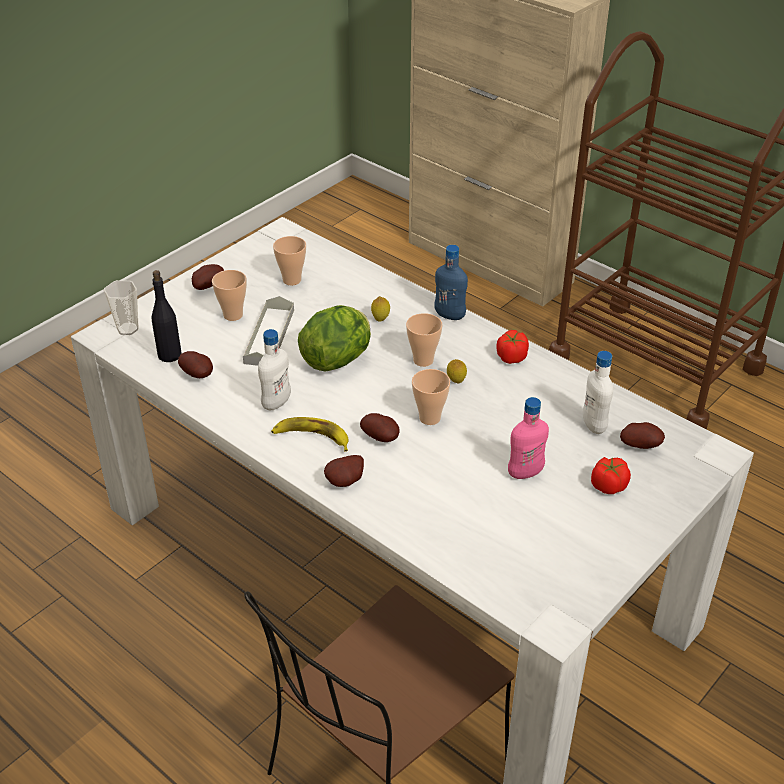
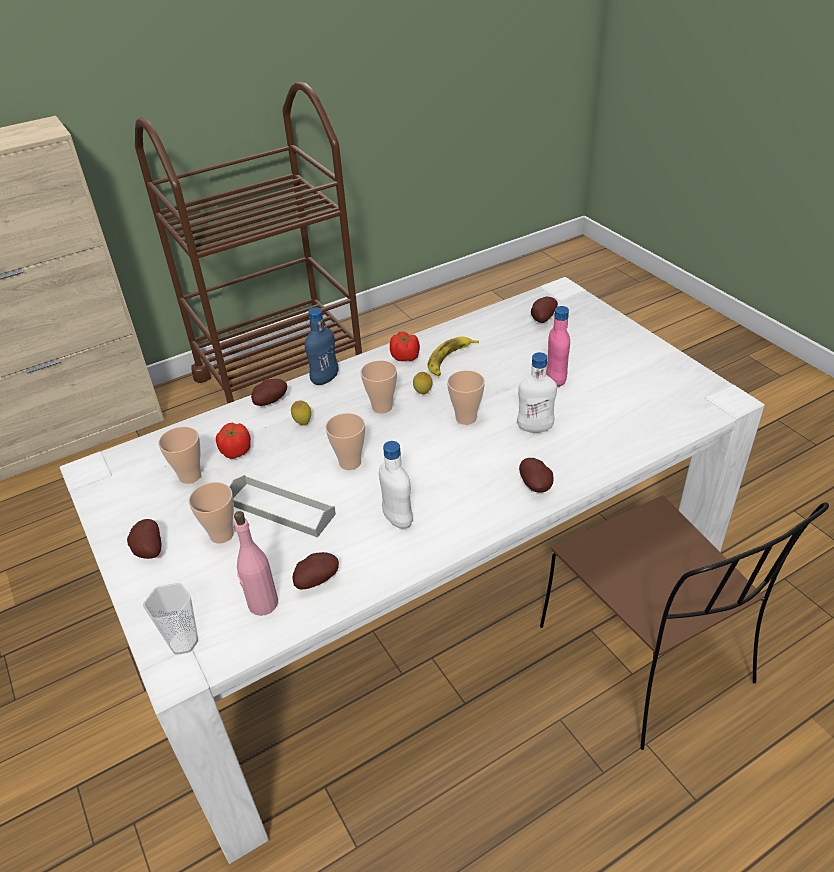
camera: 70 degrees left, 0 degrees up
(169, 355) = (262, 604): black bottle -> pink bottle
(311, 437) = (463, 500): banana -> banana (450, 359)
(338, 359) = (350, 463): lettuce -> cup
(381, 438) = (482, 453): potato -> potato (270, 401)
(594, 425) = (510, 334): white bottle -> white bottle (535, 428)
(608, 486) = (582, 343): tomato -> tomato (236, 451)

